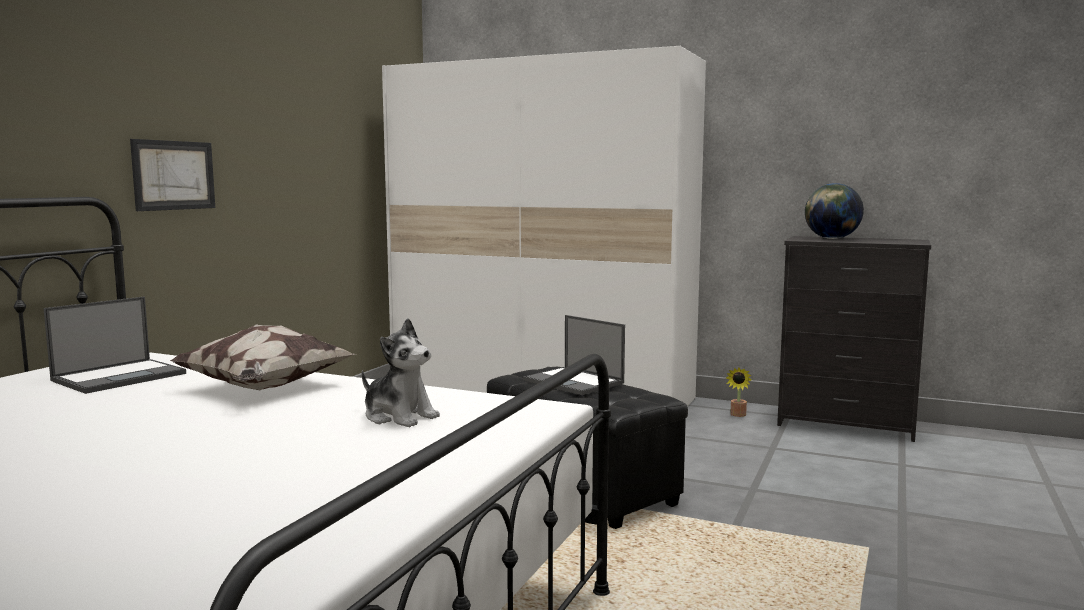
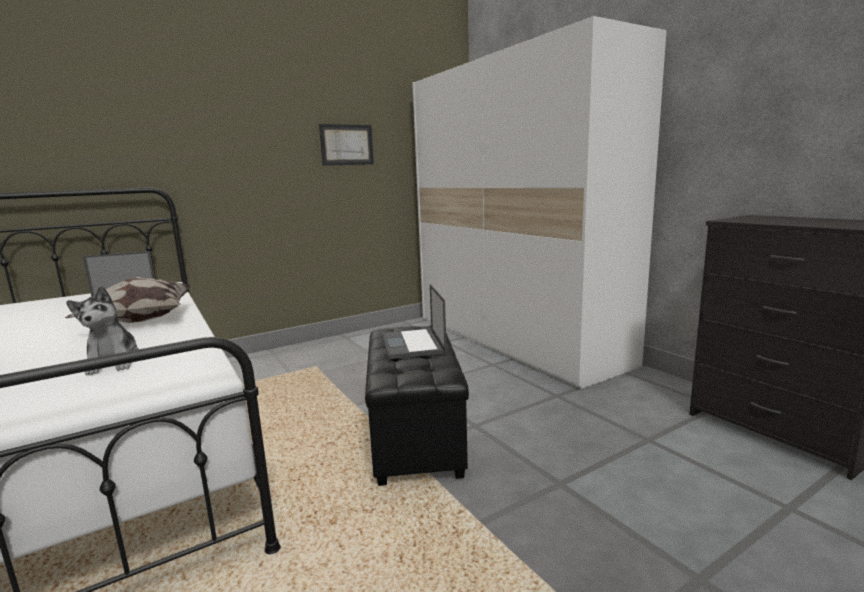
camera: 35 degrees right, 5 degrees up
(173, 175) = (224, 172): picture -> picture (346, 145)
(738, 415) = (661, 394): potted plant -> none
(831, 238) = (781, 219): globe -> none

